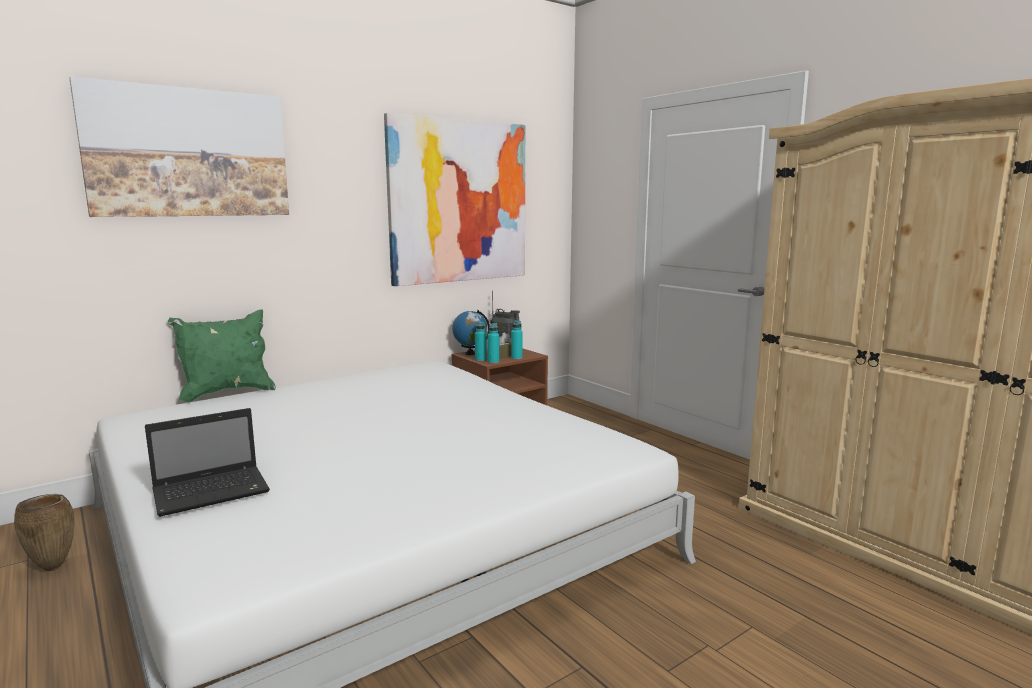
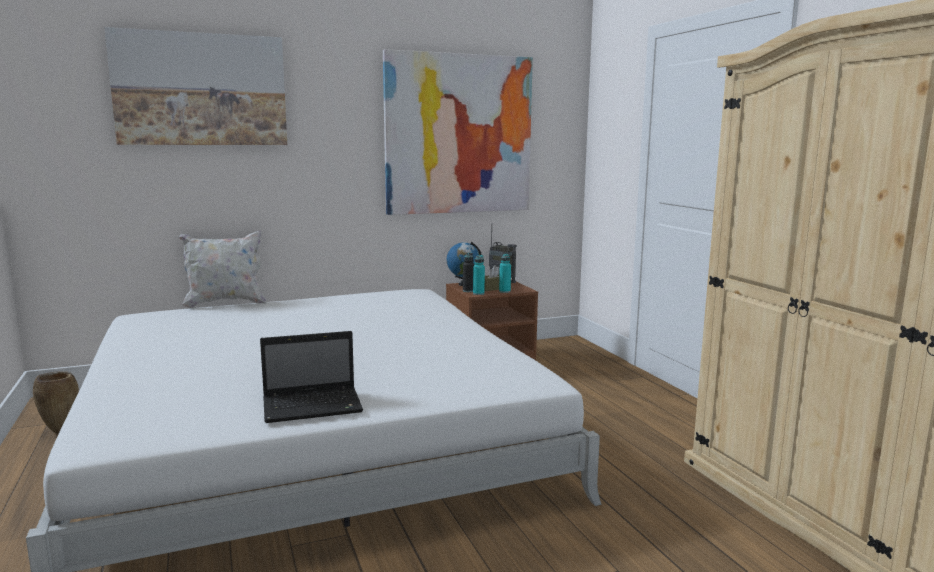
camera: 15 degrees right, 0 degrees up
(214, 492) = (152, 377): laptop -> laptop (314, 406)
(227, 393) = (225, 303): green pillow -> white pillow
(480, 360) = (468, 291): turquoise bottle -> black bottle

